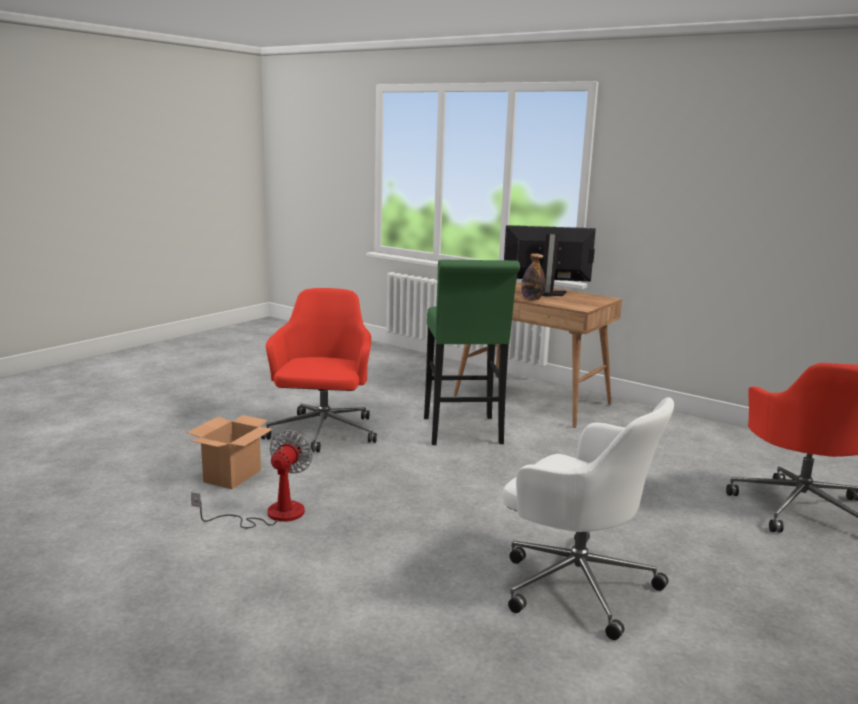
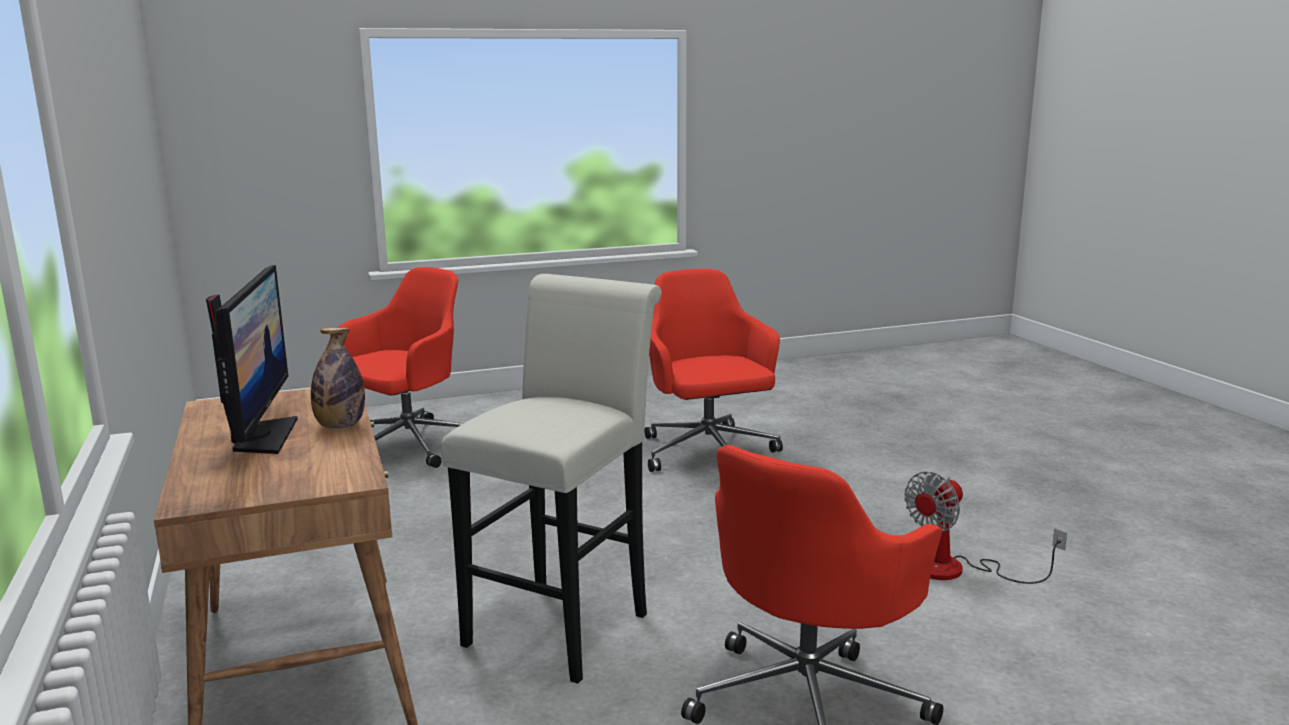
camera: 145 degrees left, 0 degrees up
(232, 476) = (1006, 645): cardboard box -> none
(463, 433) = (564, 623): green stool -> white stool
(546, 294) = (261, 437): monitor -> monitor turned 135 degrees counterclockwise
(575, 583) = (707, 452): white office chair -> red office chair

